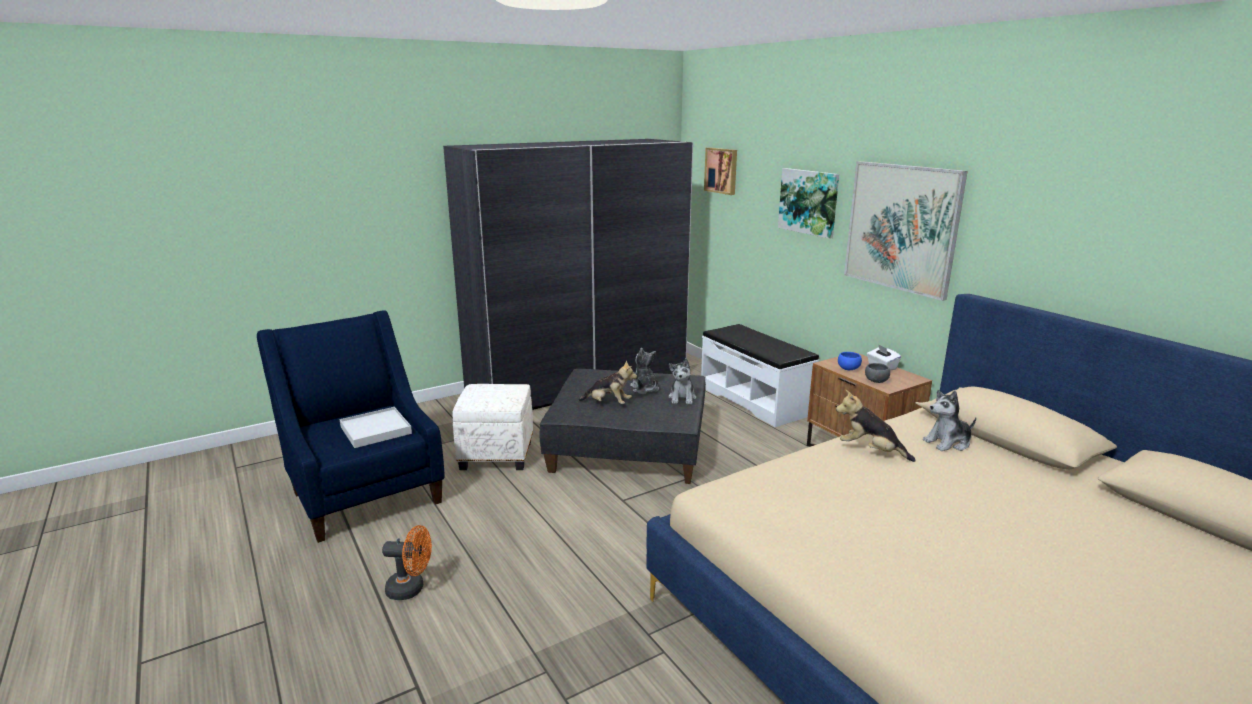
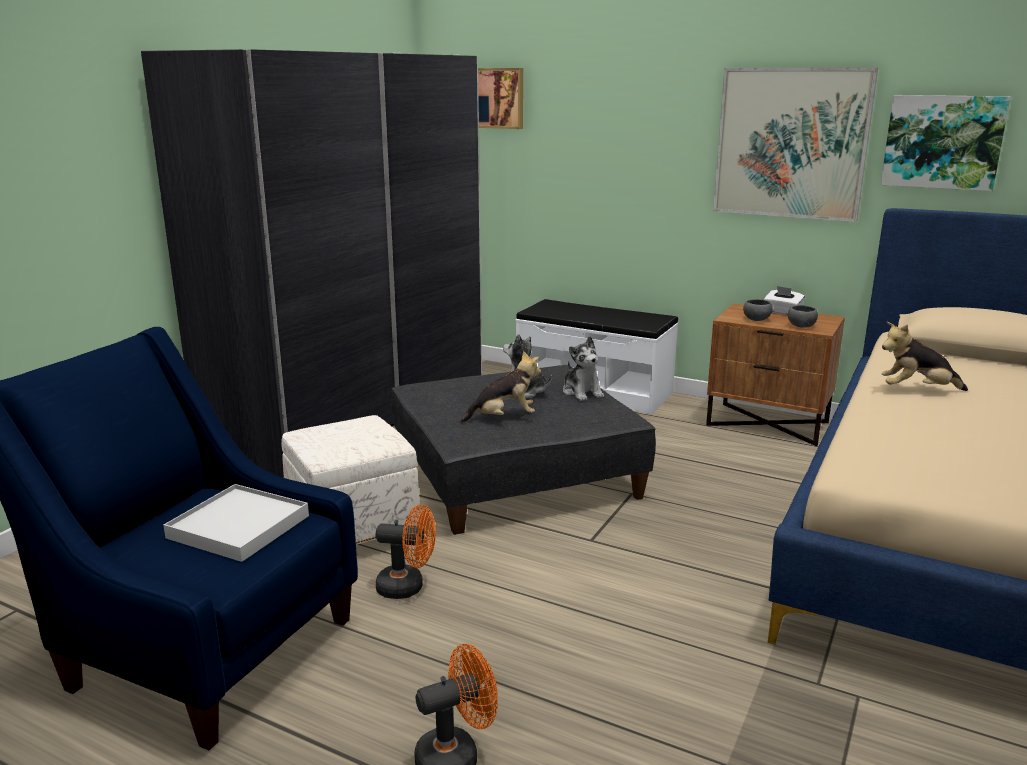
camera: 30 degrees left, 0 degrees up
(489, 494) = (408, 587): none -> orange fan
(809, 202) = (649, 126): picture -> picture (943, 142)
(848, 368) = (756, 319): blue bowl -> grey bowl
(948, 443) = (960, 367): plush toy -> none

